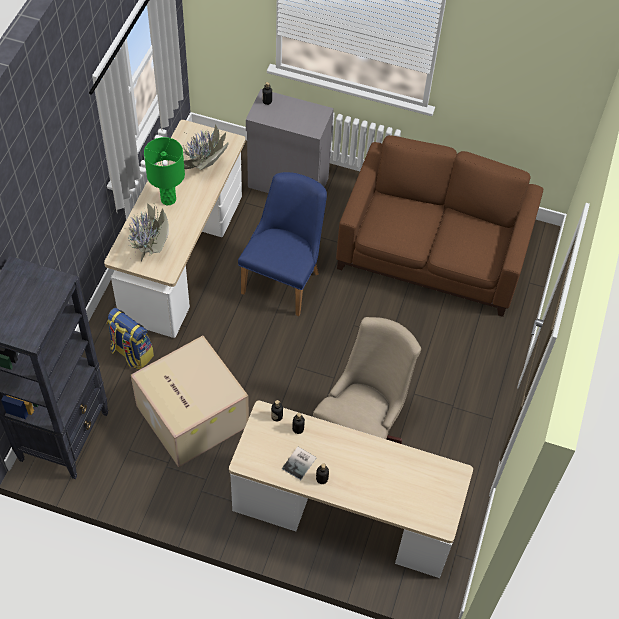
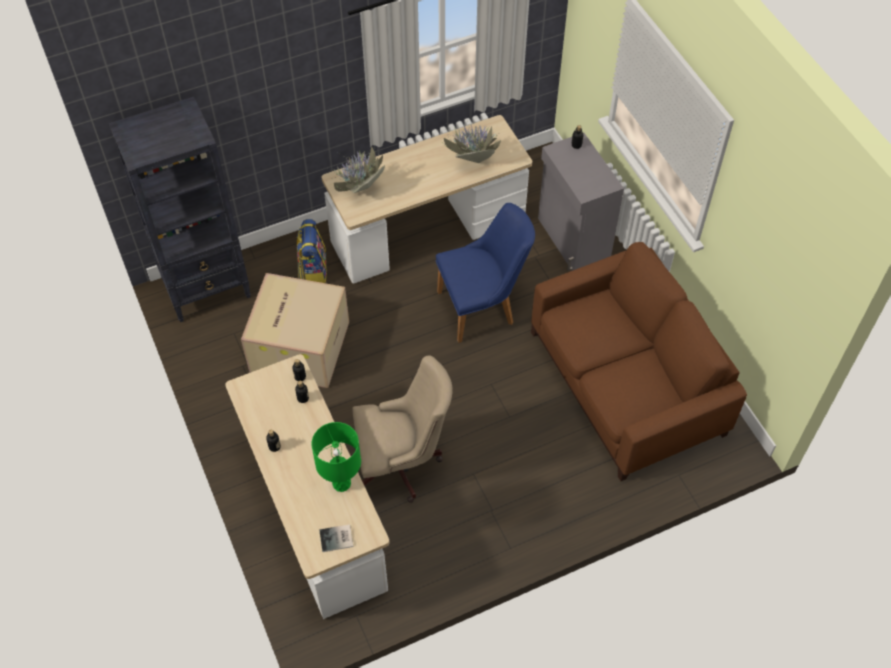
camera: 50 degrees right, 0 degrees up
(168, 199) = (418, 165): green table lamp -> green table lamp (341, 483)
(300, 463) = (274, 422): book -> book (337, 539)

